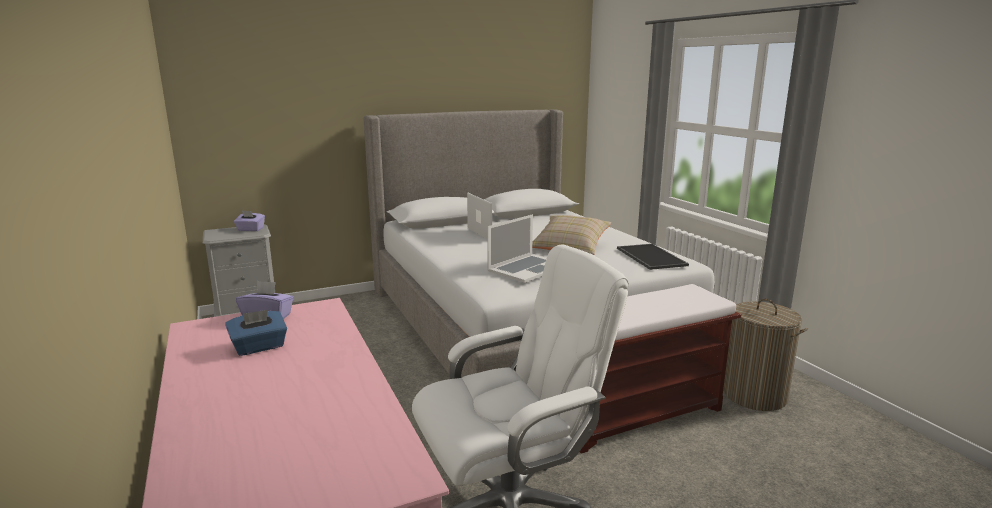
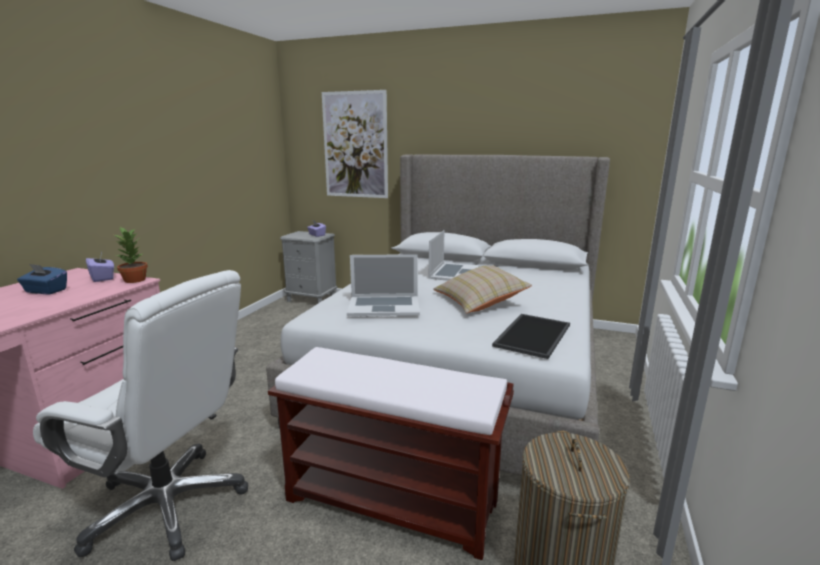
camera: 45 degrees right, 0 degrees up
(289, 107) = (355, 145): none -> picture
(319, 306) = (135, 280): none -> potted plant

